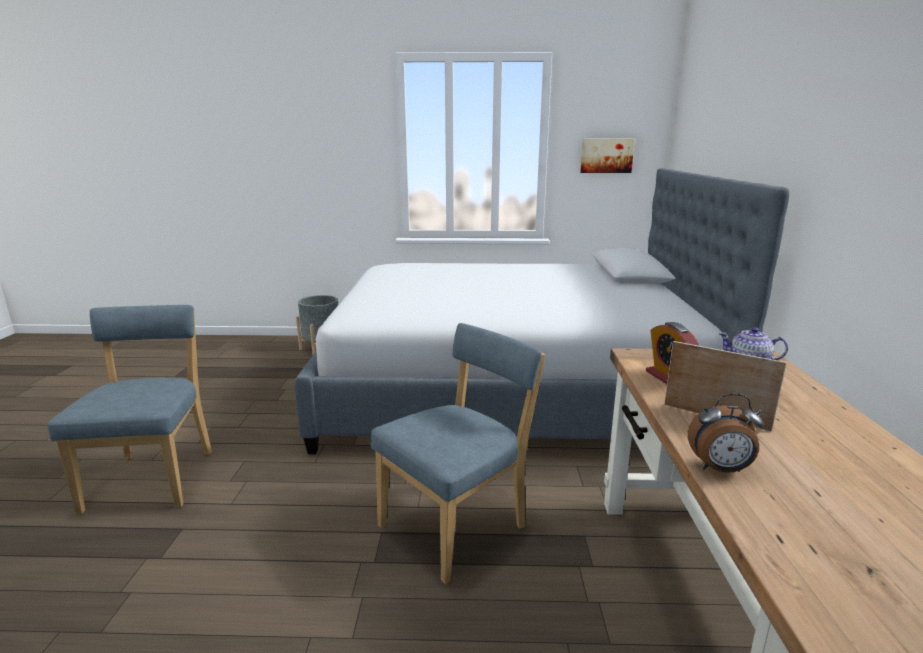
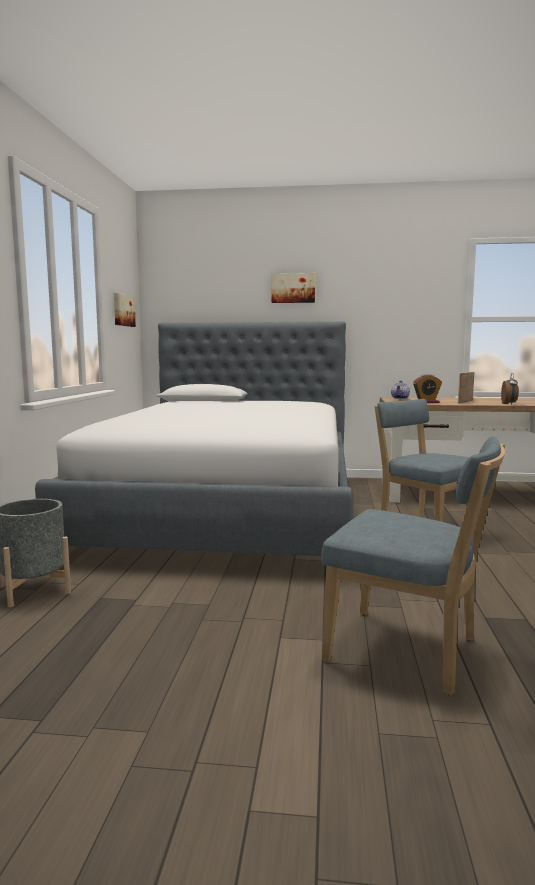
camera: 85 degrees left, 10 degrees down
(154, 477) = (408, 652): blue chair -> blue chair turned 150 degrees counterclockwise
(764, 119) = (293, 288): none -> picture

